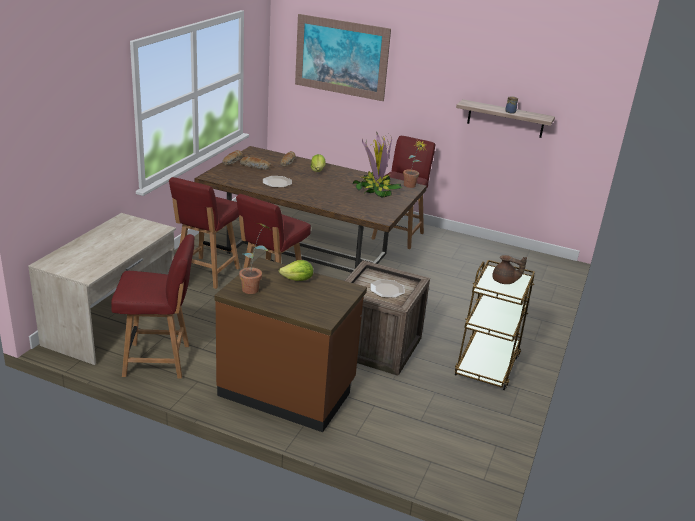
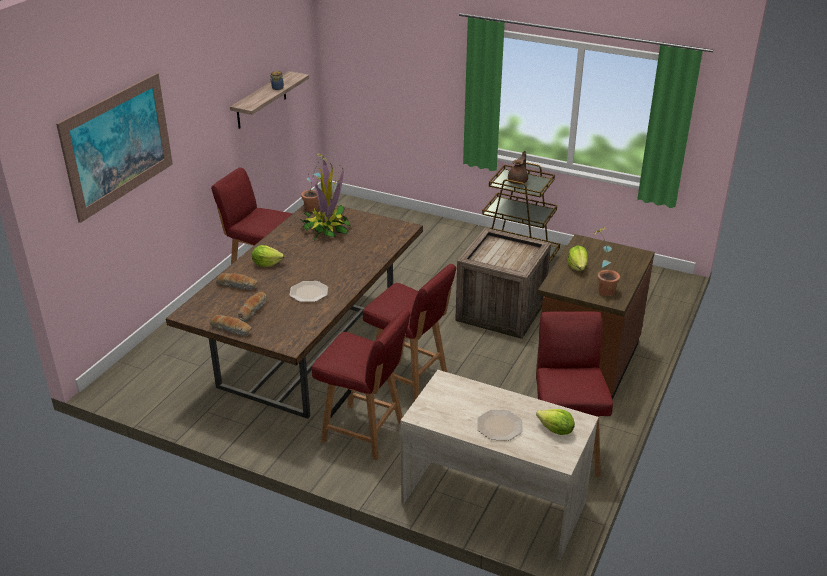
camera: 85 degrees left, 5 degrees up
(80, 264) = (555, 430): none -> lettuce
(386, 289) = (507, 252): plate -> plate (499, 426)

